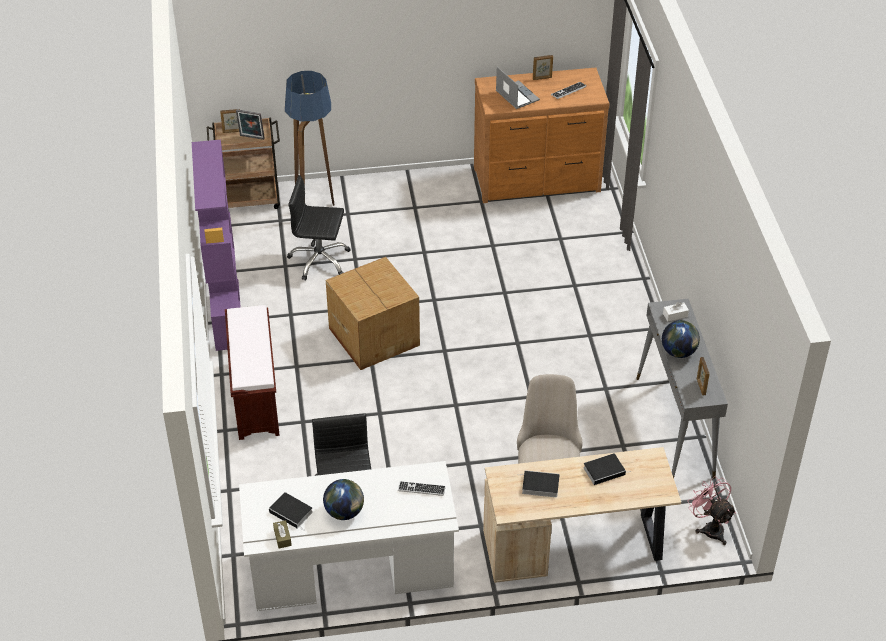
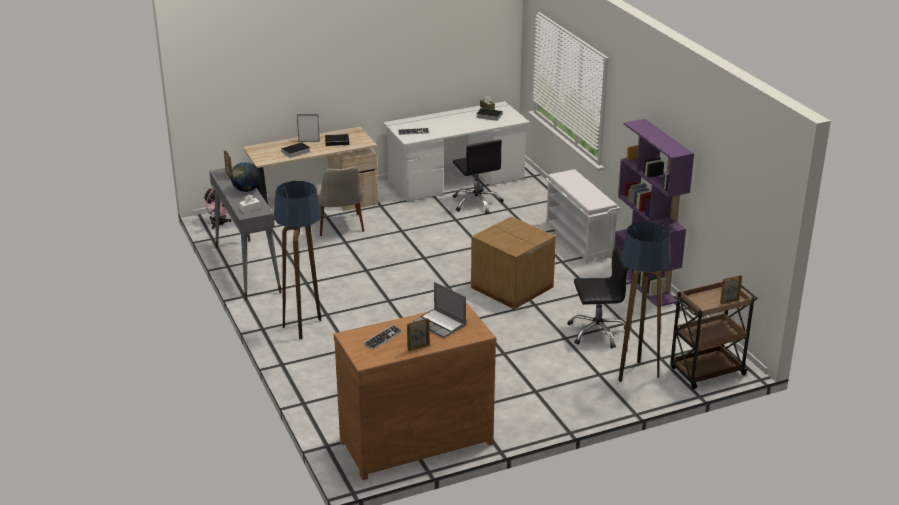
camera: 165 degrees right, 15 degrees down
(251, 138) = (704, 298): picture frame -> picture frame (309, 141)
(255, 397) = (579, 241): brown bench -> white bench
(344, 512) = (456, 119): globe -> none
(615, 322) = (304, 327): none -> floor lamp

